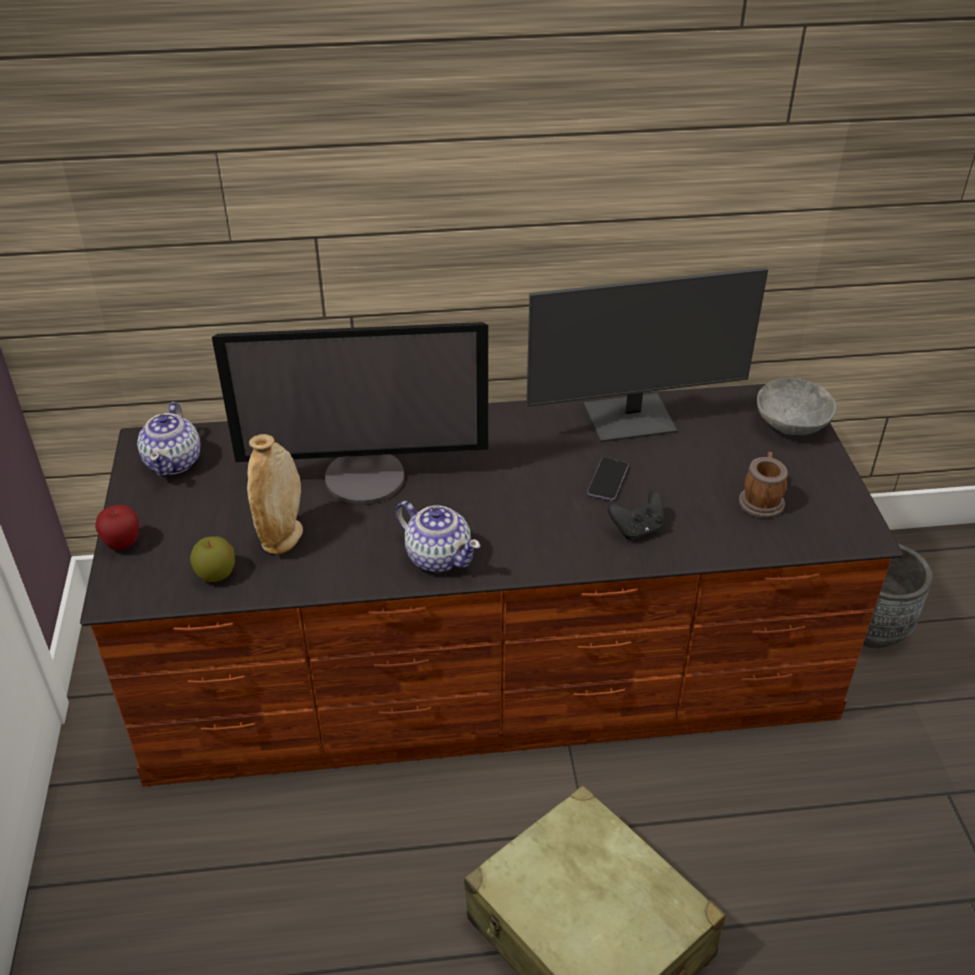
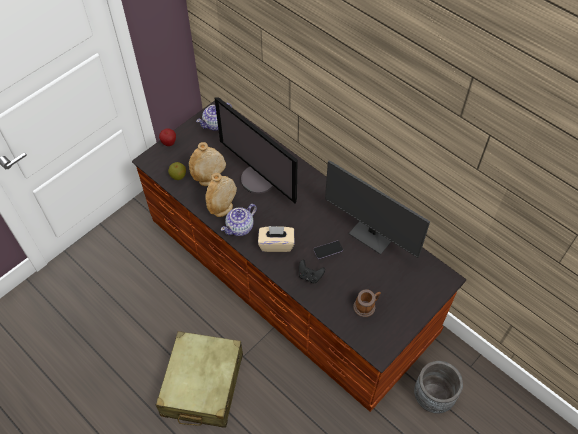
camera: 50 degrees right, 15 degrees up
(370, 556) = (223, 209): none -> beige vase
(438, 556) = (240, 227): teapot -> teapot turned 45 degrees clockwise
(527, 532) = (276, 244): none -> beige tissue box
(791, 423) = (428, 290): grey bowl -> none

